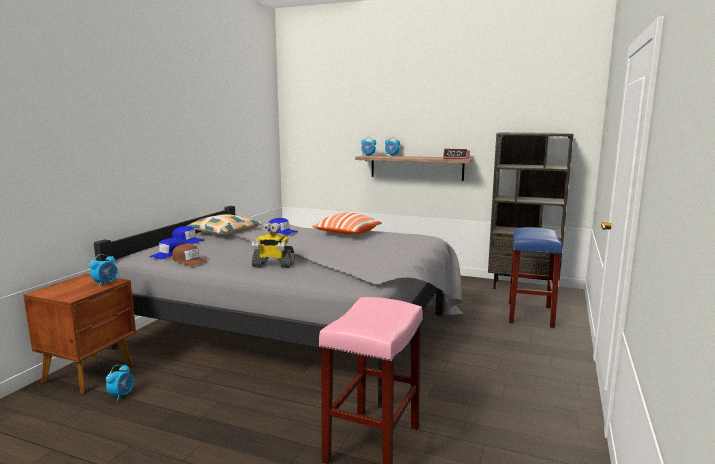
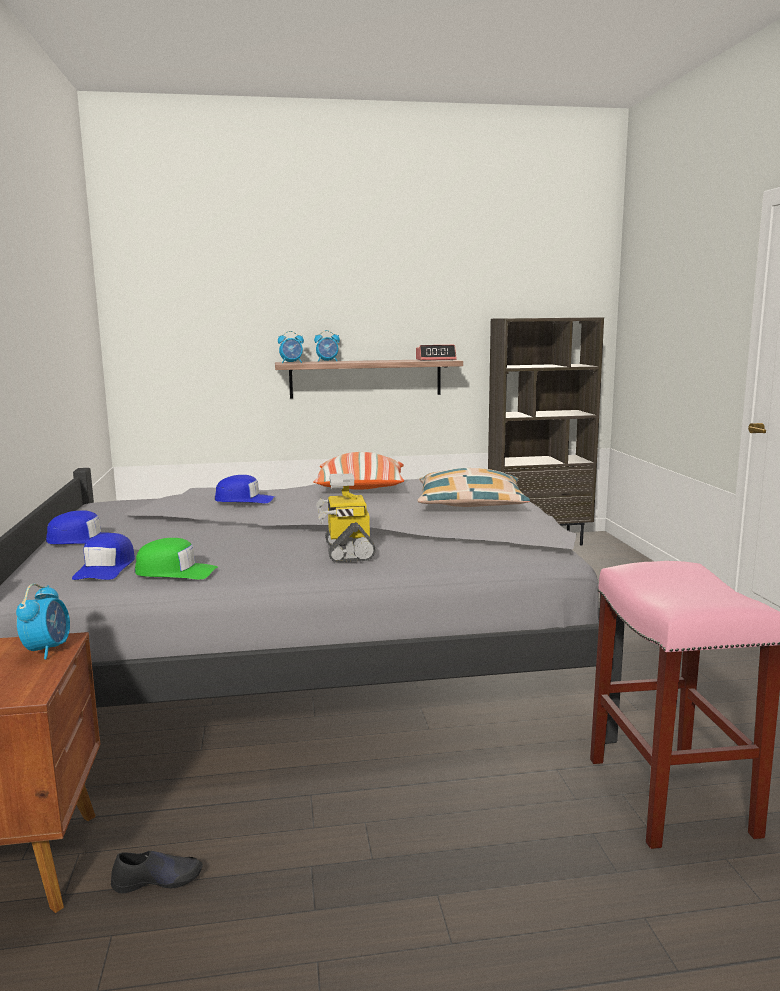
camera: 30 degrees left, 0 degrees up
(122, 395) = (158, 879): alarm clock -> black shoe
(189, 260) = (176, 572): brown cap -> green cap
(224, 232) = (129, 517): pillow -> pillow (470, 503)
(273, 265) = (347, 551): toy robot -> toy robot turned 105 degrees clockwise
(530, 315) = (596, 573): blue stool -> none

